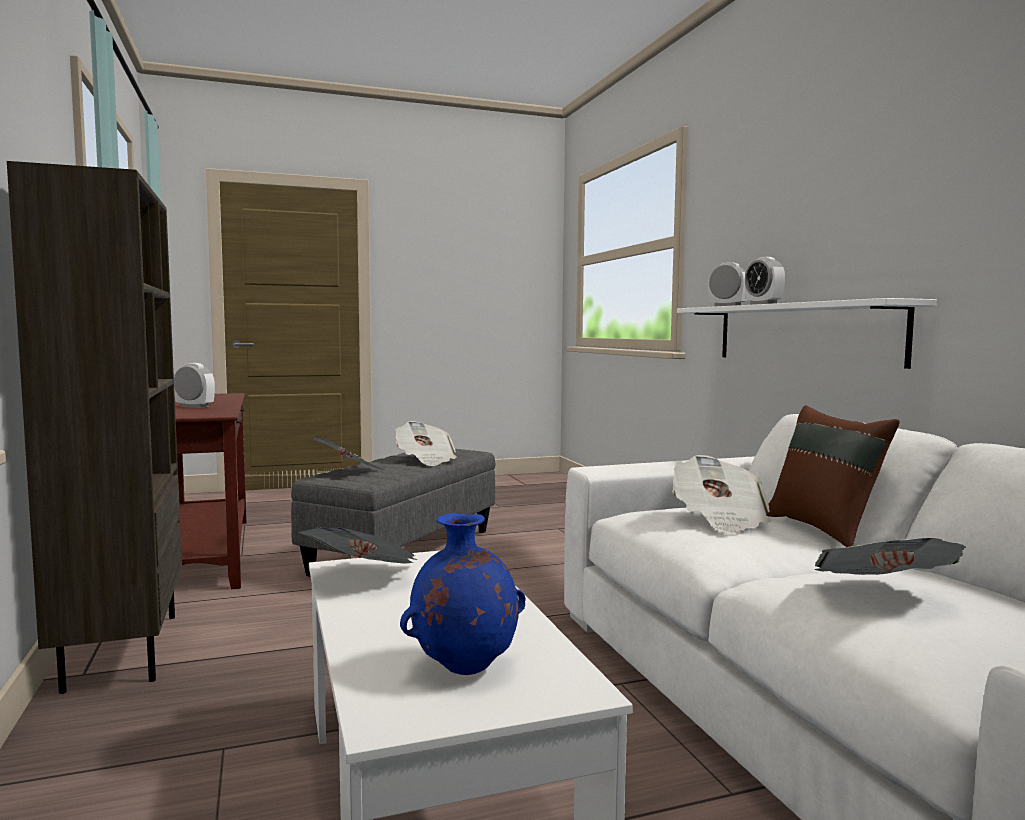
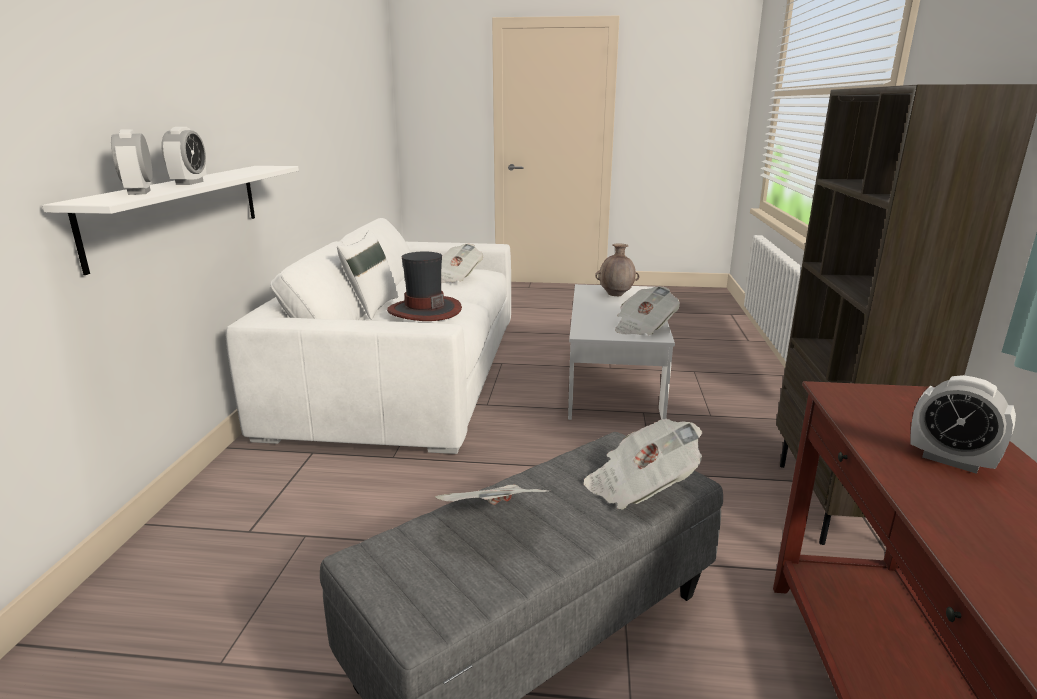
camera: 155 degrees left, 15 degrees up
(464, 668) = (616, 295): blue vase -> brown vase
(719, 520) = (424, 310): newspaper -> hat
(824, 529) = (372, 307): brown pillow -> white pillow

